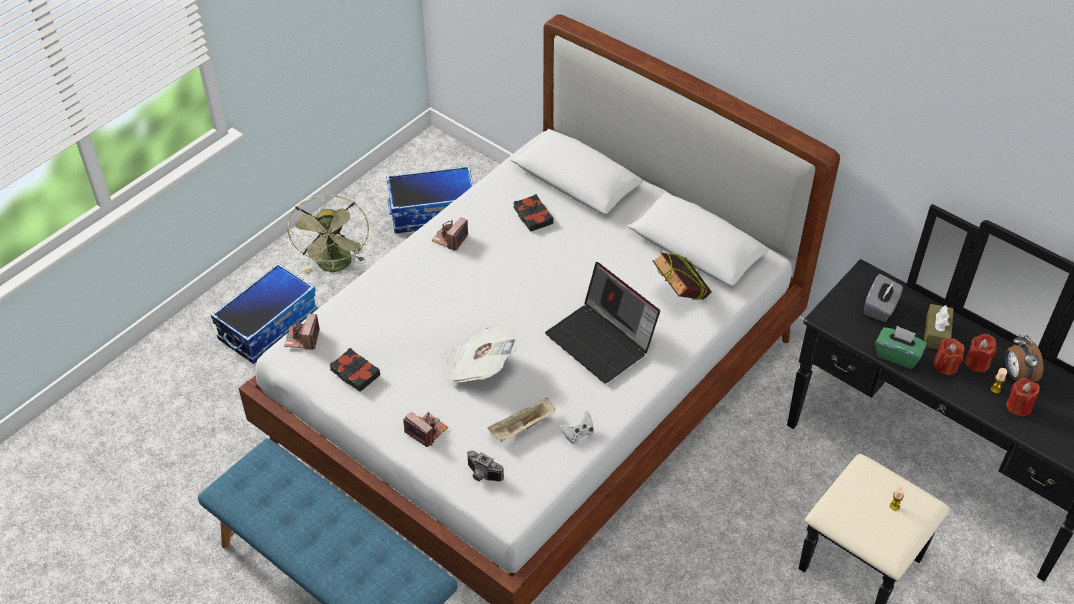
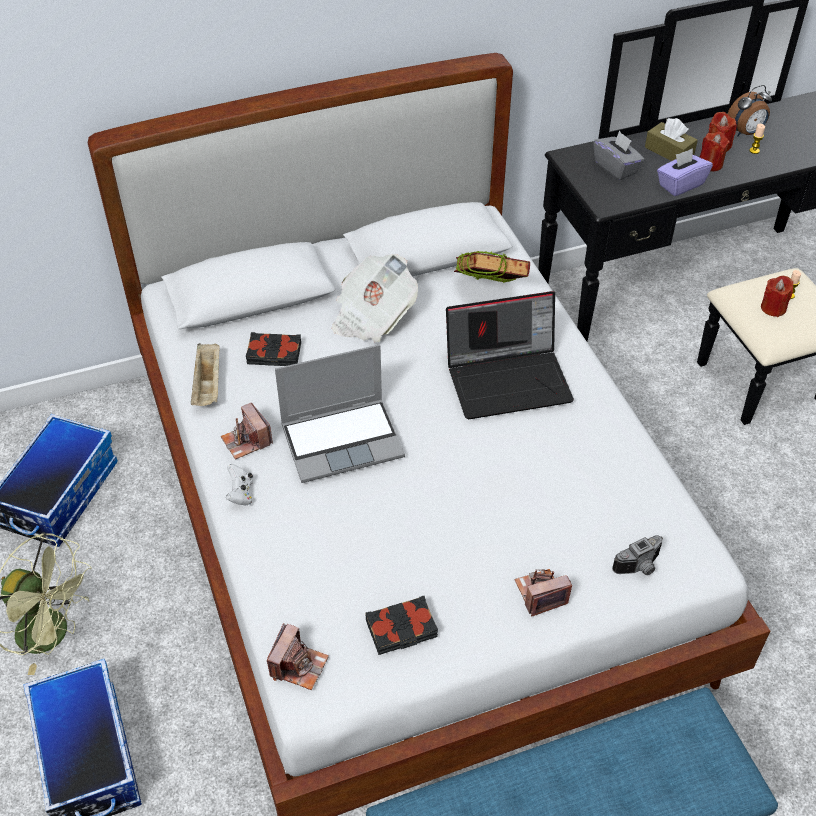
camera: 60 degrees left, 0 degrees up
(303, 339) = (298, 665): camera -> camera turned 105 degrees counterclockwise
(479, 367) = (473, 500): newspaper -> newspaper (372, 316)
(482, 282) = (343, 440): none -> laptop
(521, 428) = (590, 501): beige tray -> beige tray (208, 385)
(578, 434) = (625, 456): white game controller -> white game controller (241, 494)
(897, 355) = (680, 184): green tissue box -> purple tissue box
(1016, 375) = (745, 133): alarm clock -> alarm clock turned 45 degrees counterclockwise
(1018, 406) = (780, 148): red candle -> red candle (773, 308)

